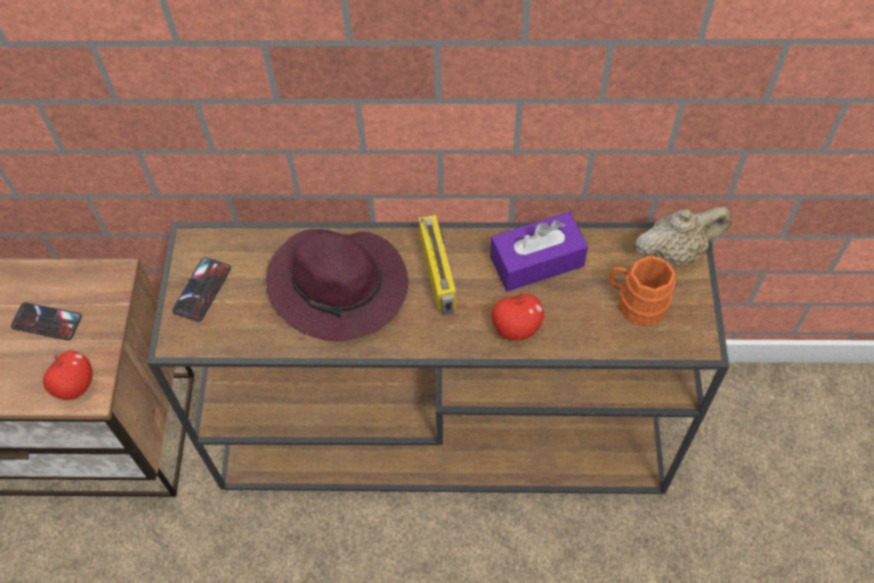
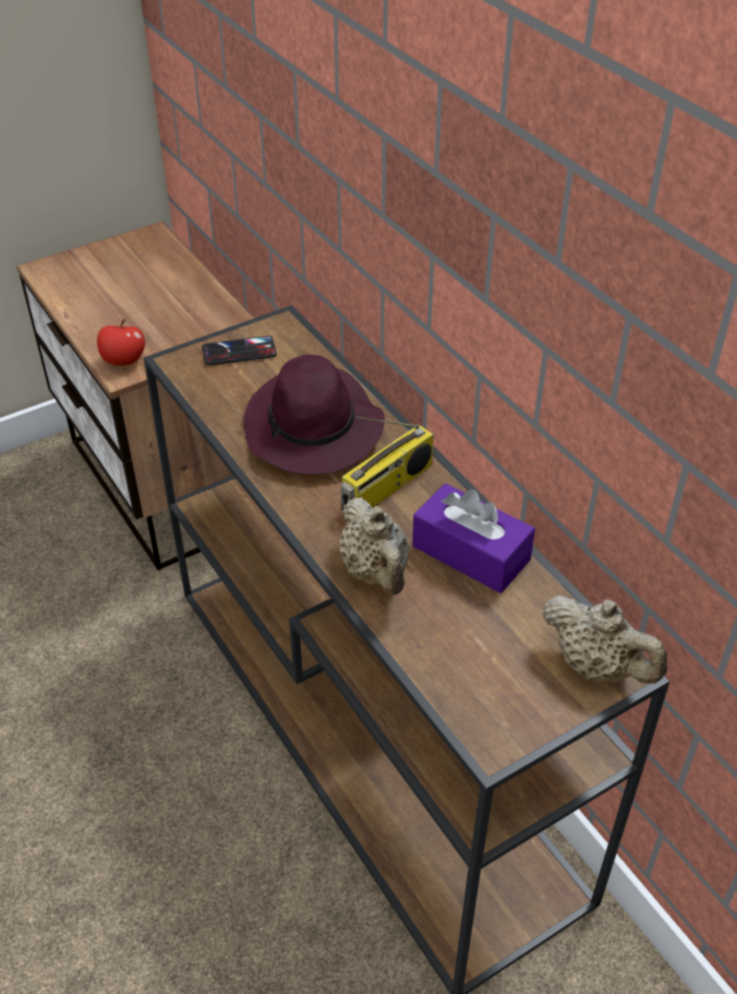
camera: 55 degrees right, 15 degrees down
(46, 322) = (169, 318): phone -> none
(516, 327) = (376, 573): apple -> beige teapot
(635, 303) = (493, 660): orange mug -> none

